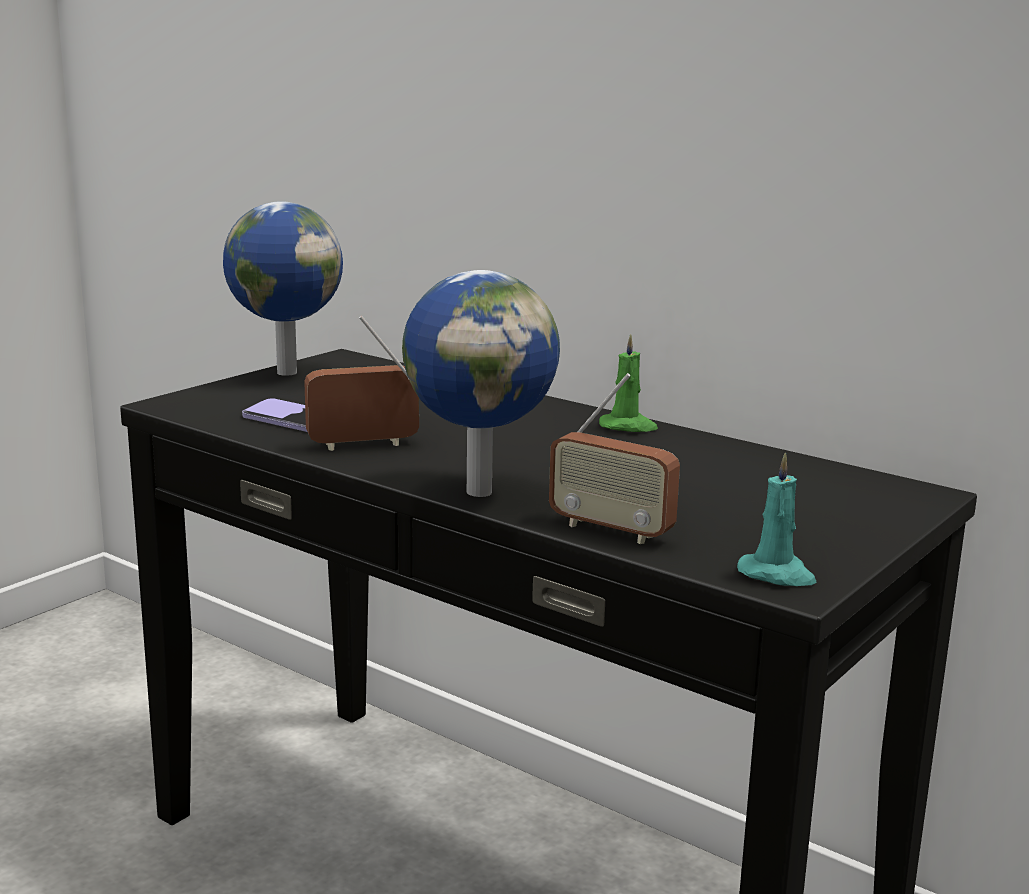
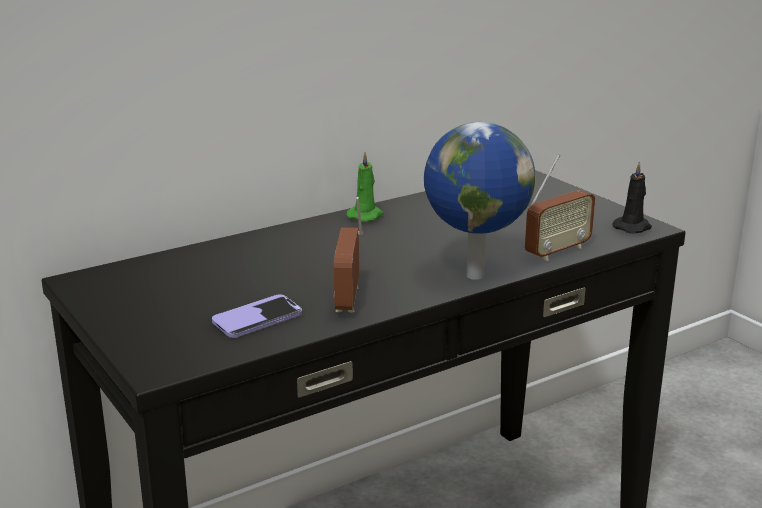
camera: 70 degrees left, 5 degrees up
(285, 372) = (104, 308): globe -> none
(777, 575) = (633, 227): turquoise candle -> black candle

